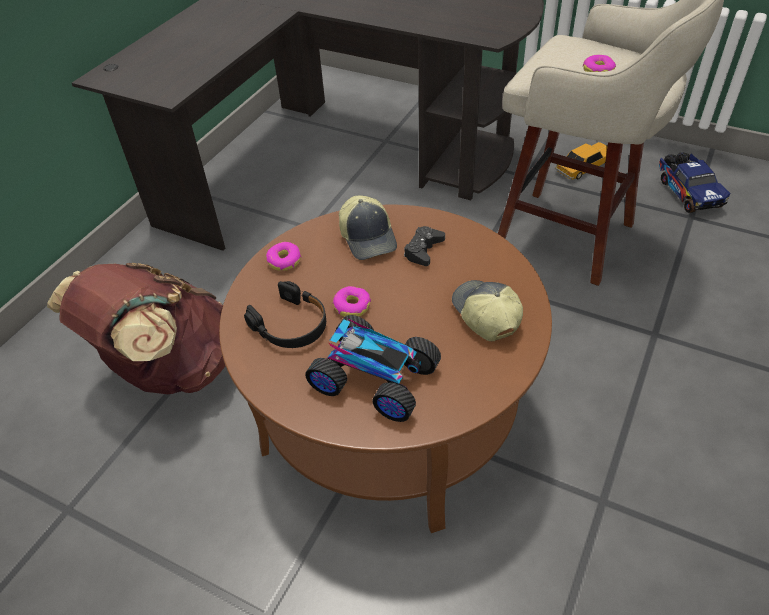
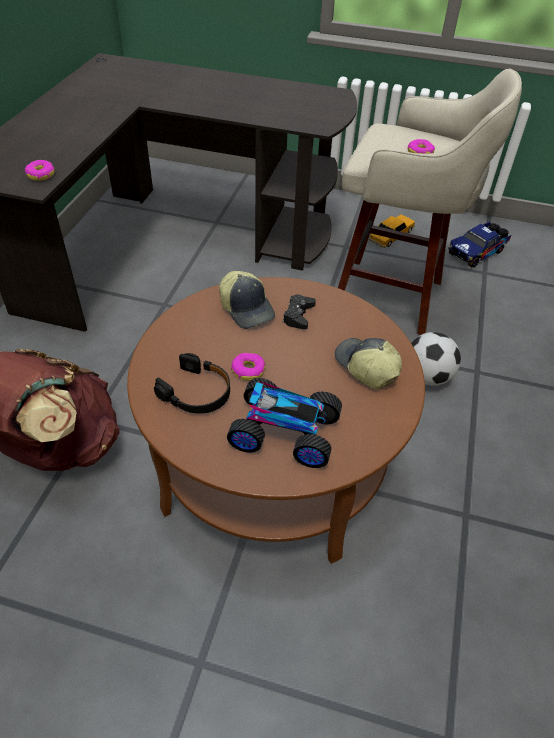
camera: 15 degrees left, 0 degrees up
(284, 261) = (175, 335): donut -> donut (41, 175)
(591, 334) = (427, 377): none -> football
(687, 192) = (477, 252): toy truck -> toy truck turned 75 degrees clockwise

